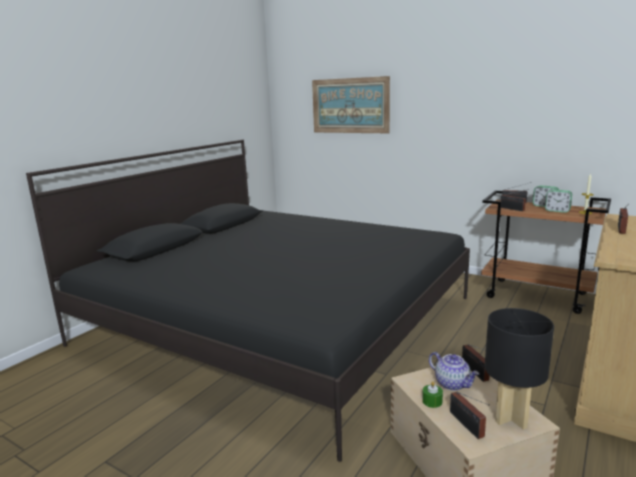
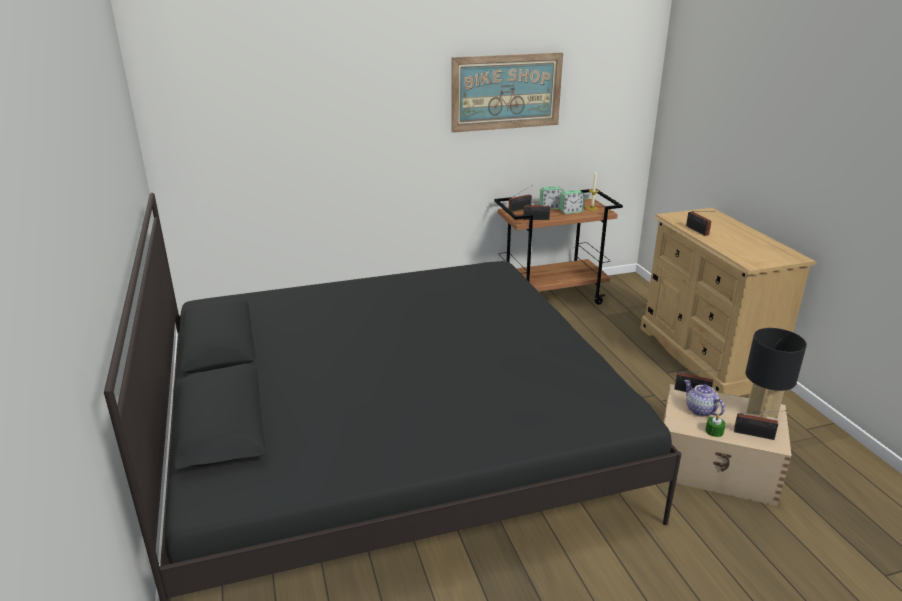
camera: 50 degrees left, 10 degrees up
(350, 105) = (295, 113): picture -> picture (506, 92)
(452, 384) = (700, 410): teapot -> teapot turned 120 degrees counterclockwise

